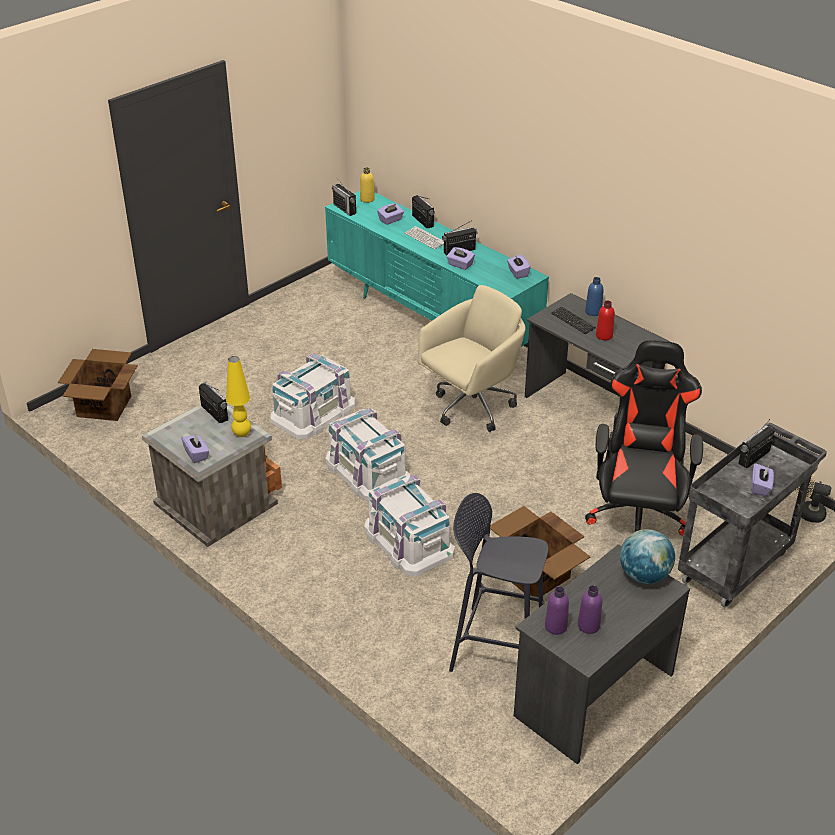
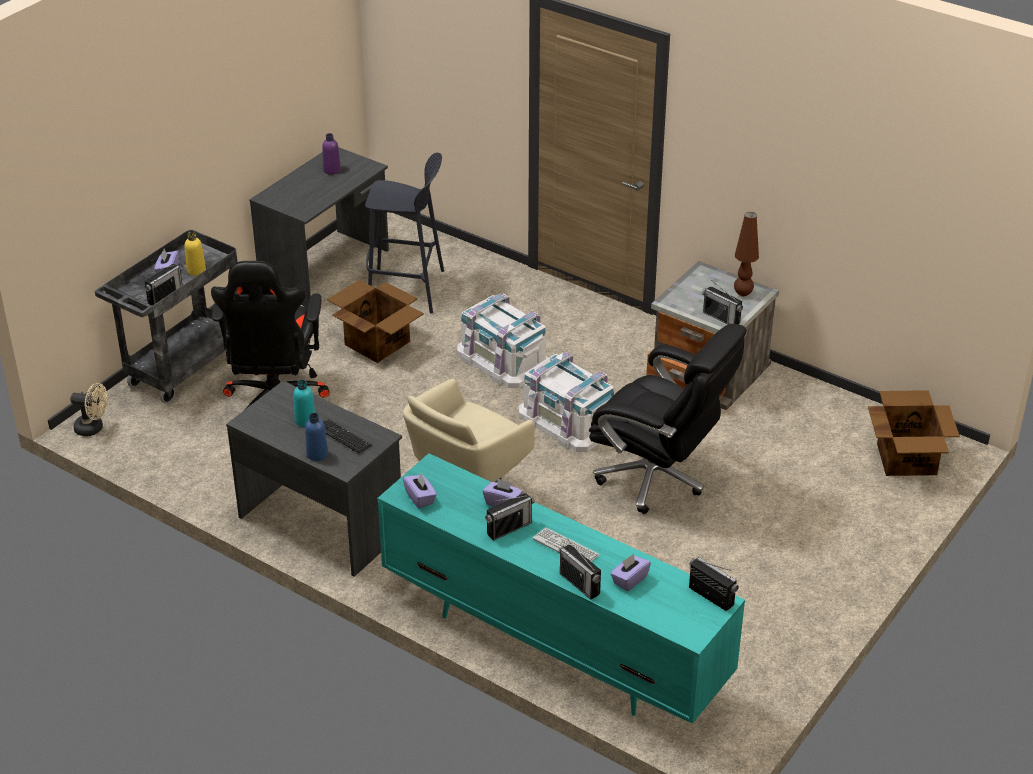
camera: 170 degrees right, 0 degrees up
(178, 435) = (742, 293): none -> brown table lamp
(196, 455) = (712, 278): purple tissue box -> none
(241, 434) = (680, 300): yellow table lamp -> none
(313, 412) = (658, 481): white storage box -> black office chair
(367, 199) = (684, 624): yellow bottle -> yellow bottle (196, 271)
(555, 626) = (357, 167): purple bottle -> none
(604, 336) = (305, 421): red bottle -> turquoise bottle
(644, 575) = (285, 203): globe -> none

